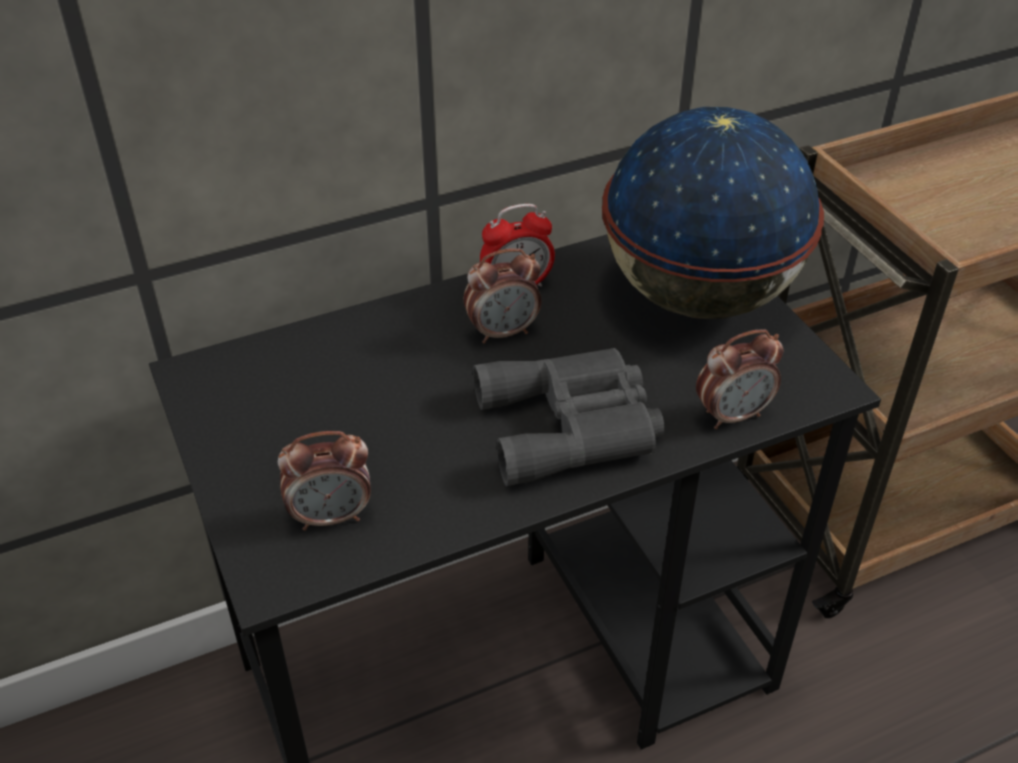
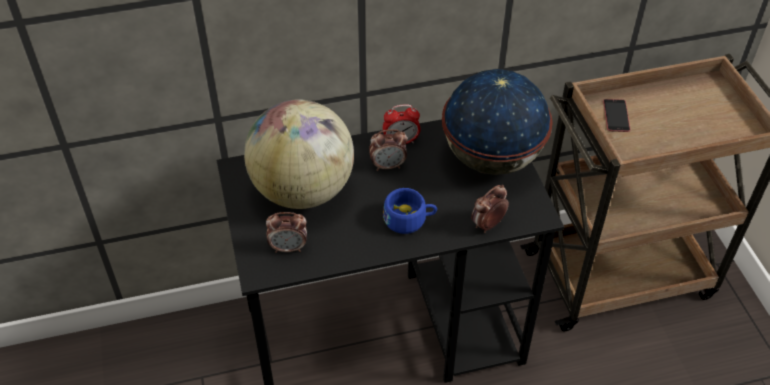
camera: 10 degrees right, 5 degrees up
(340, 398) = (303, 190): none -> globe
(573, 426) = (409, 219): grey binoculars -> blue cup
(732, 415) = (487, 225): alarm clock -> alarm clock turned 150 degrees clockwise
(903, 196) = (616, 115): none -> phone

